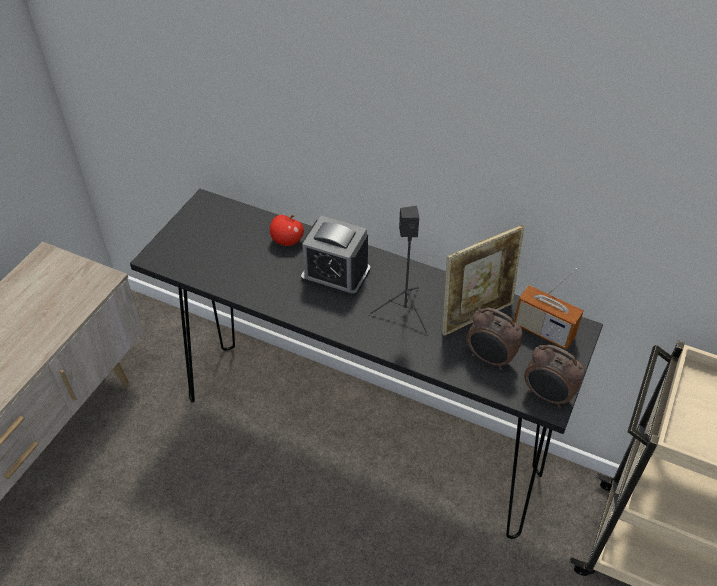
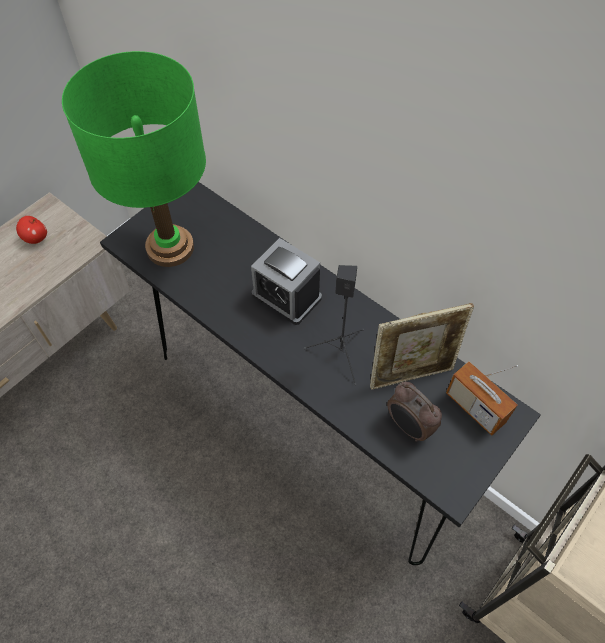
camera: 15 degrees right, 10 degrees up
(205, 255) = (170, 248): none -> green table lamp
(287, 241) = (251, 249): apple -> apple (36, 238)
(547, 396) = (454, 483): alarm clock -> none

